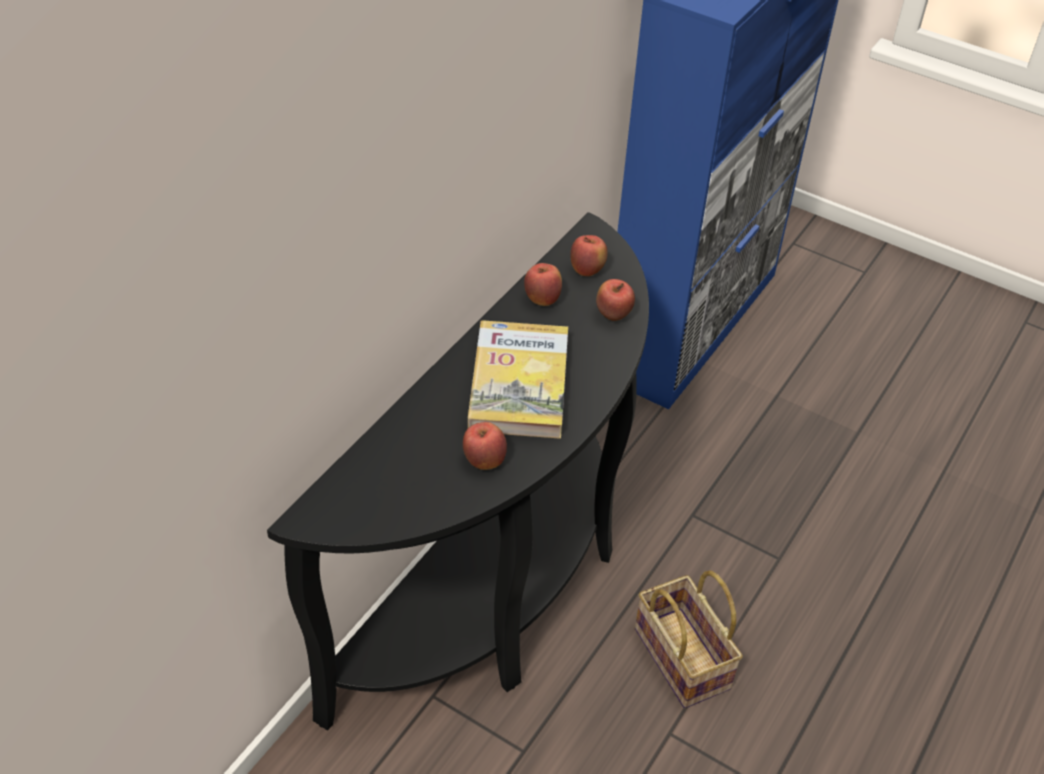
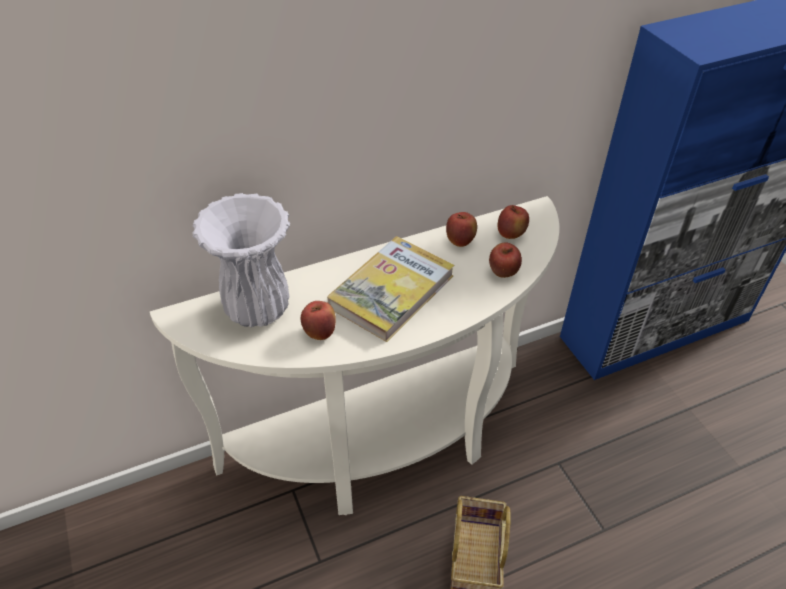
camera: 35 degrees right, 0 degrees up
(391, 468) = (257, 309): none -> white vase
(502, 588) = (388, 444): black console table -> white console table

